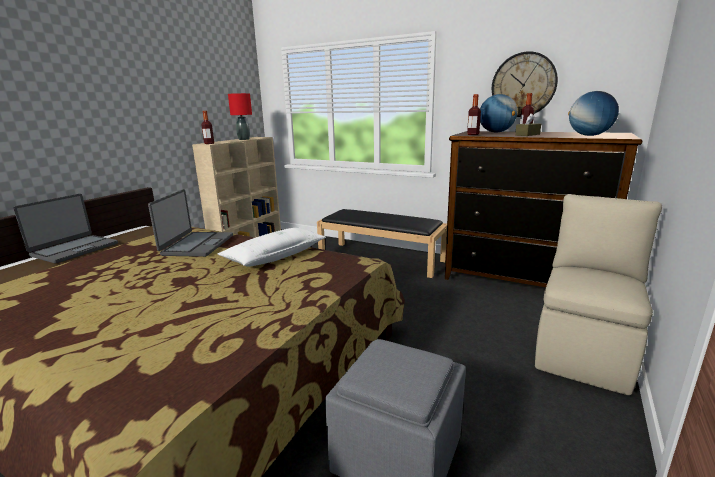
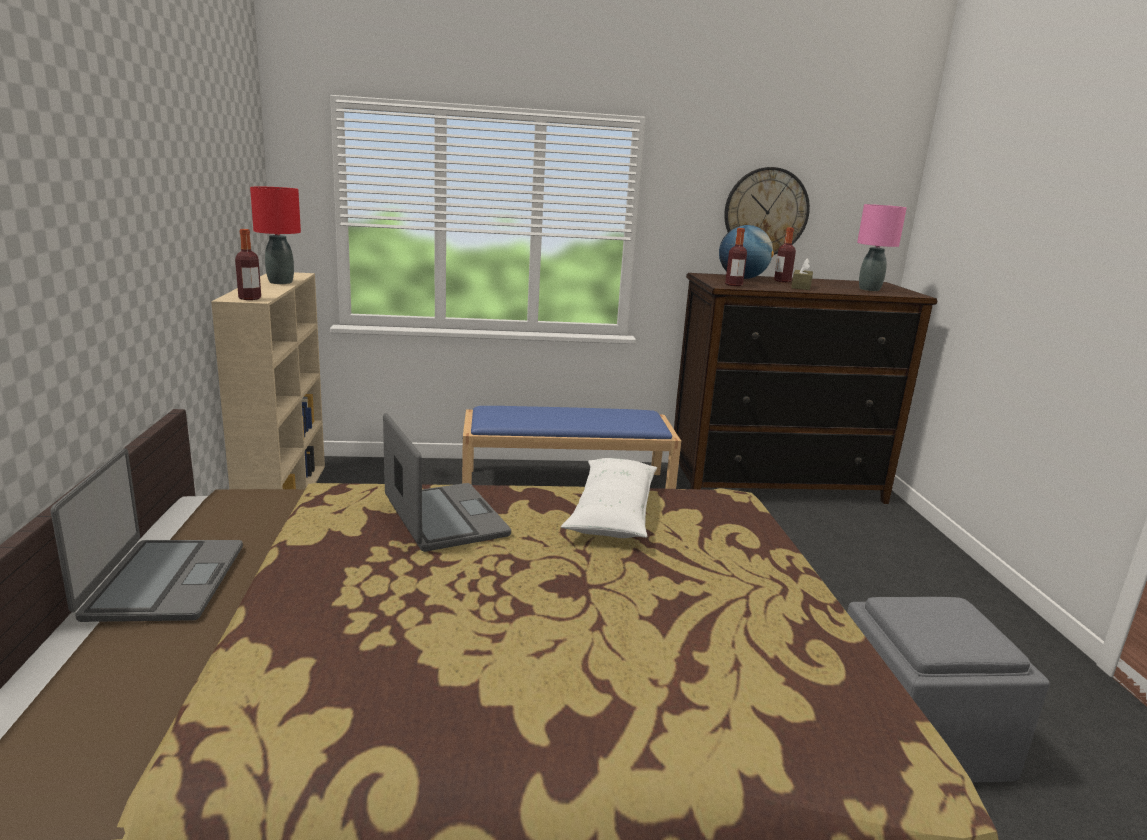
camera: 35 degrees left, 0 degrees up
(382, 258) = (567, 485): black bench -> blue bench
(583, 351) = (928, 560): beige chair -> none
(589, 135) = (869, 289): globe -> pink table lamp

